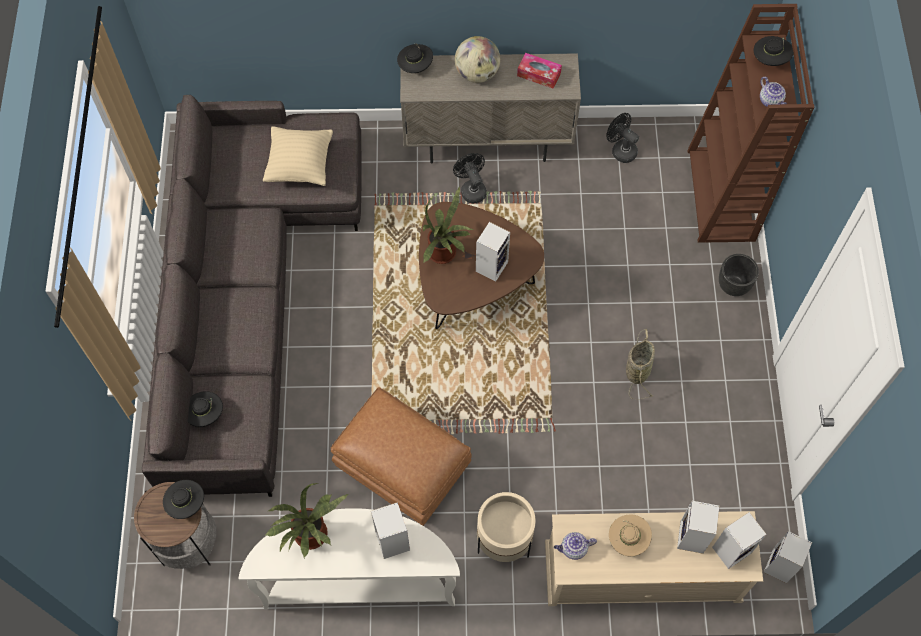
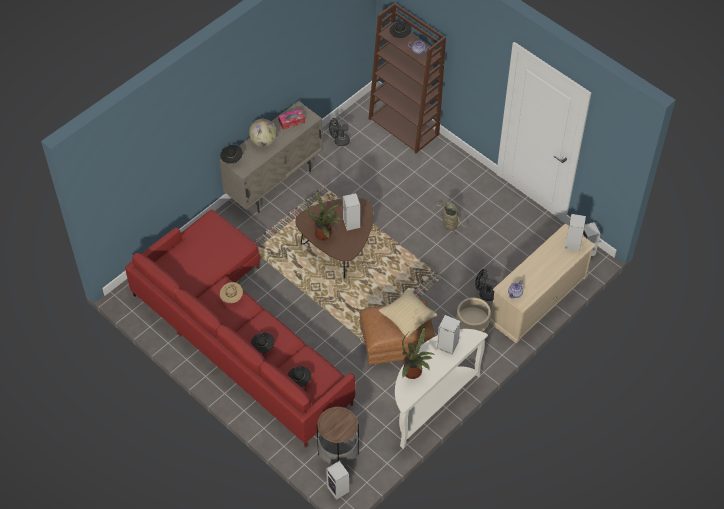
camera: 45 degrees left, 10 degrees down
(186, 503) = (341, 413): black hat -> black hat (263, 347)
(249, 290) = (238, 333): grey sofa -> red sofa
(300, 165) = (214, 249): beige pillow -> beige pillow (407, 319)
(471, 189) = (291, 209): black fan -> black fan (484, 293)
(628, 539) = (531, 273): beige hat -> beige hat (231, 298)
(692, 538) = (554, 252): speaker -> speaker (339, 490)
(733, 285) = (450, 159): black planter -> none

